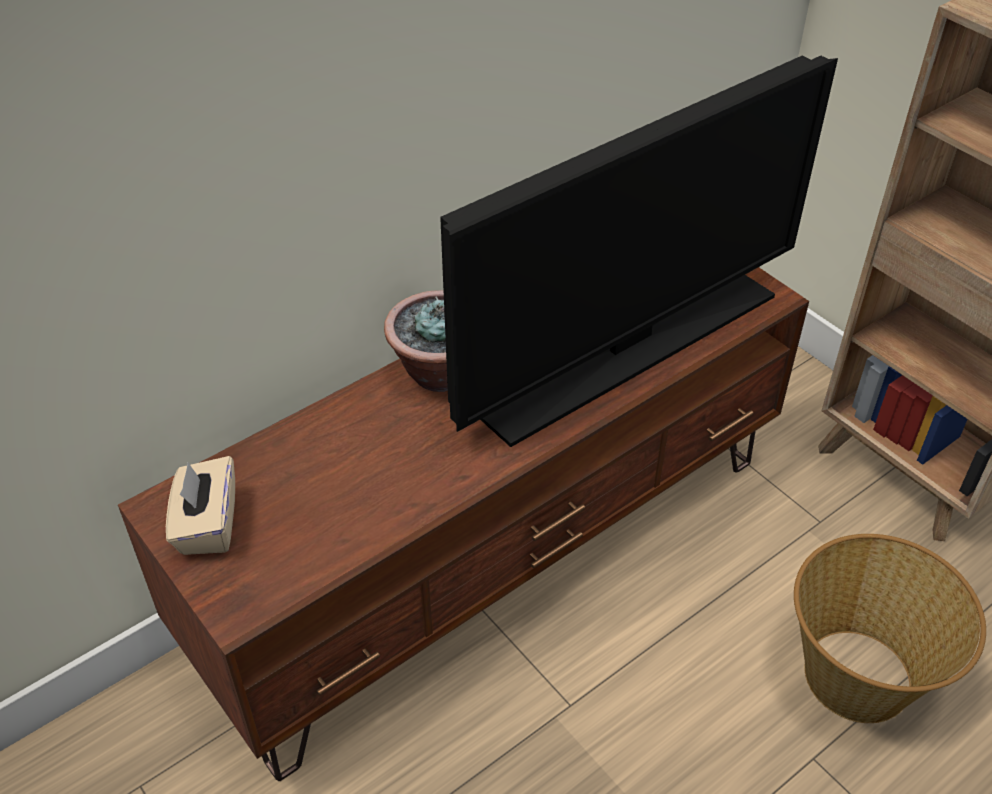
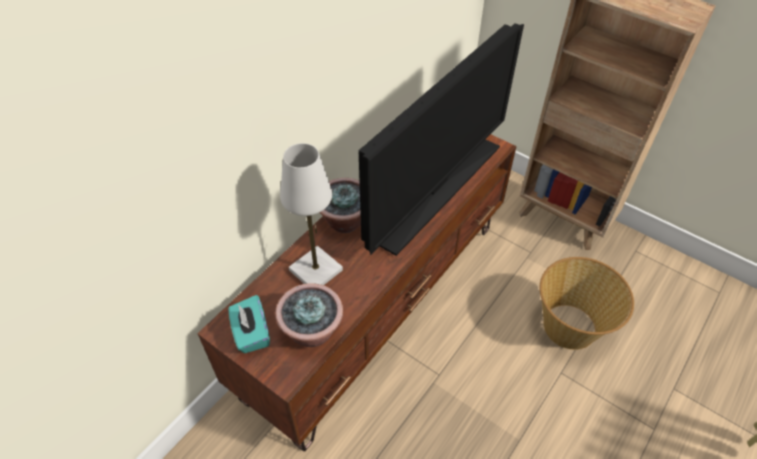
camera: 15 degrees left, 5 degrees up
(207, 525) = (251, 333): beige tissue box -> turquoise tissue box
(312, 544) = (312, 331): none -> potted plant
(358, 443) = (316, 270): none -> white table lamp

